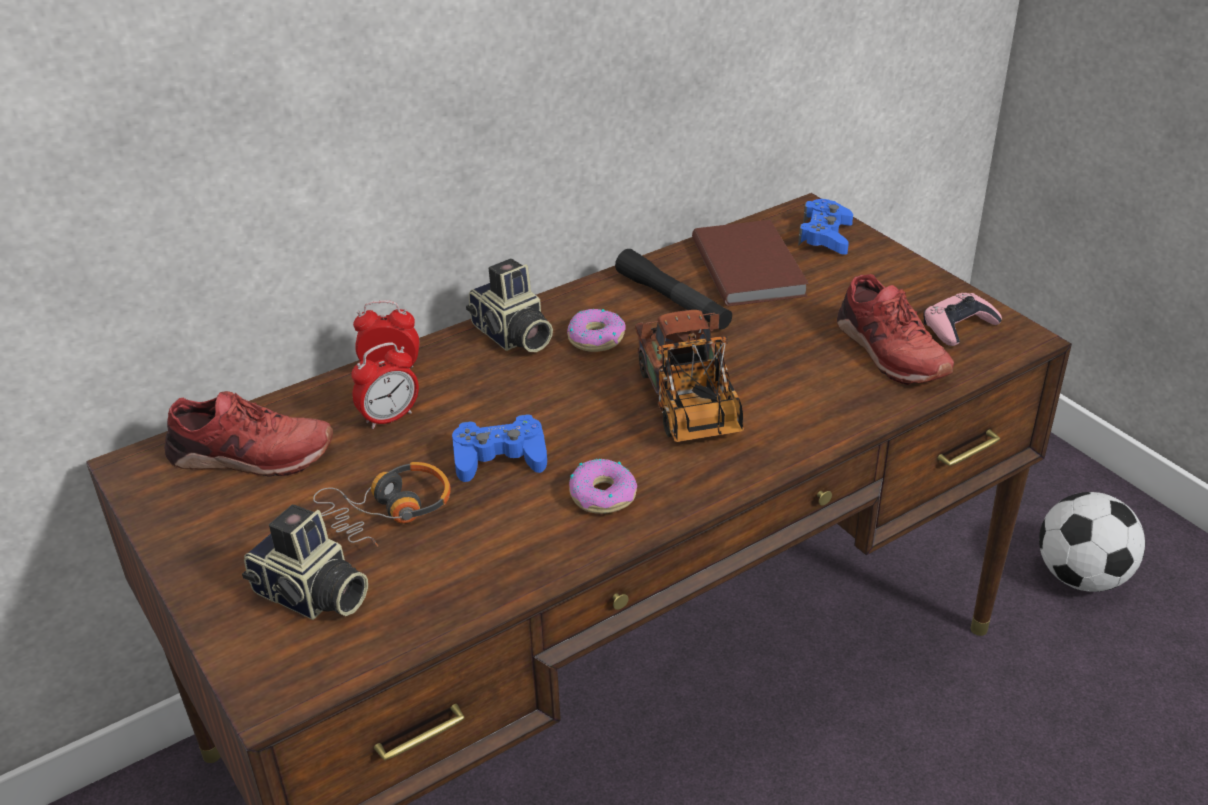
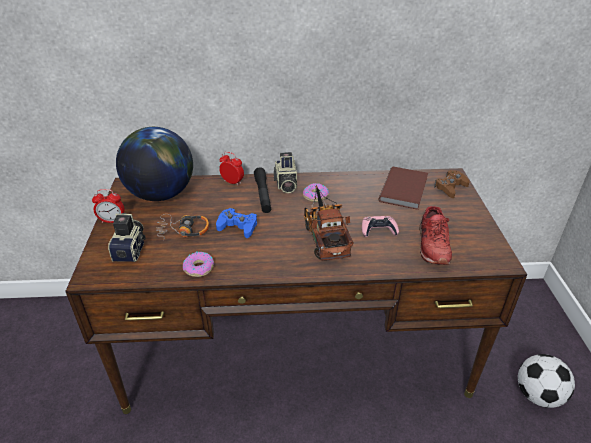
camera: 30 degrees right, 0 degrees up
(250, 456) = (161, 194): red shoe -> globe
(310, 596) = (132, 249): camera -> camera turned 150 degrees counterclockwise
(389, 418) = (216, 198): alarm clock -> alarm clock (112, 221)
(603, 494) = (260, 255): donut -> donut (199, 268)
(673, 301) = (359, 192): black flashlight -> black flashlight (263, 195)
(690, 408) = (325, 236): toy truck -> toy truck turned 150 degrees clockwise
(825, 236) = (450, 187): blue game controller -> brown game controller
(959, 326) = (476, 246): pink game controller -> pink game controller (378, 230)

